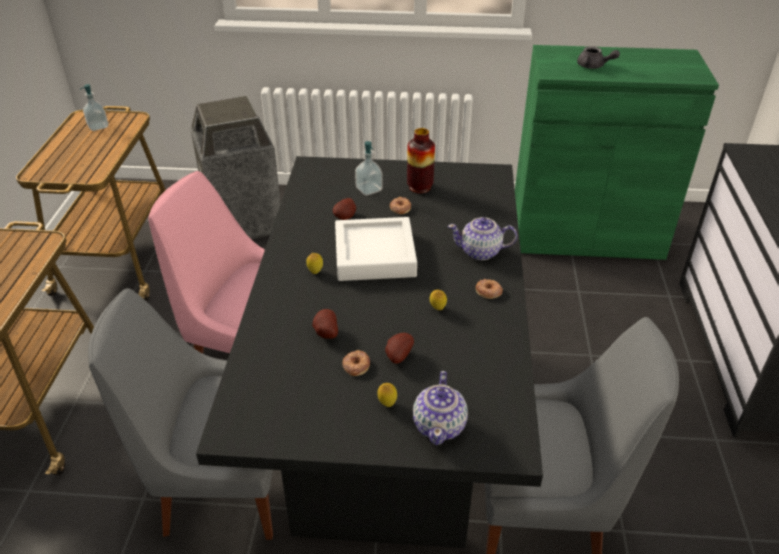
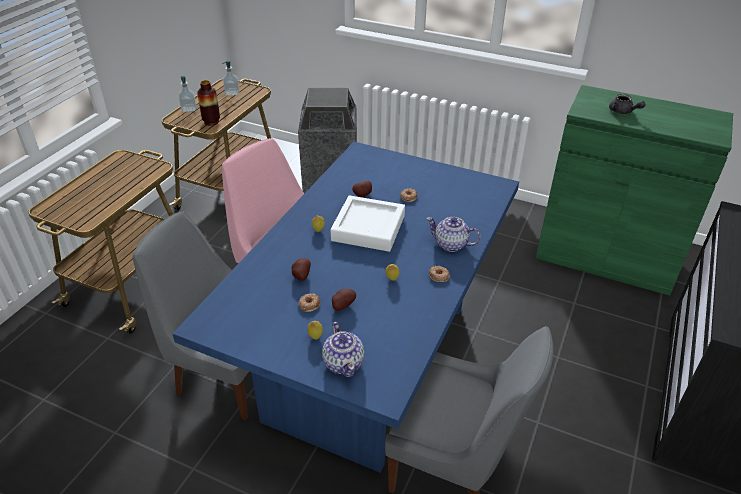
camera: 20 degrees right, 0 degrees up
(369, 189) = (392, 177): soap dispenser -> soap dispenser (189, 109)
(391, 420) = (370, 362): black dining table -> blue dining table
(420, 187) = (433, 184): vase -> vase (211, 122)
(440, 425) = (344, 363): teapot -> teapot turned 45 degrees counterclockwise

